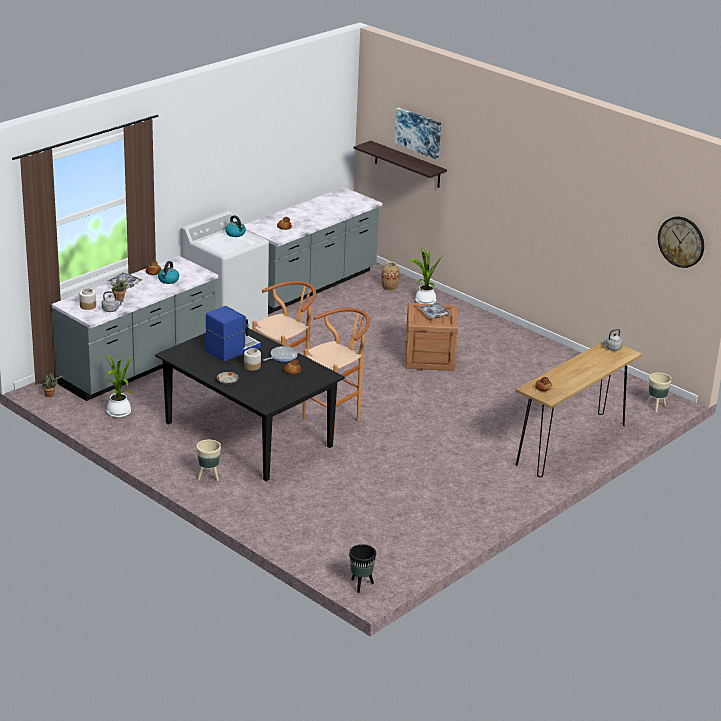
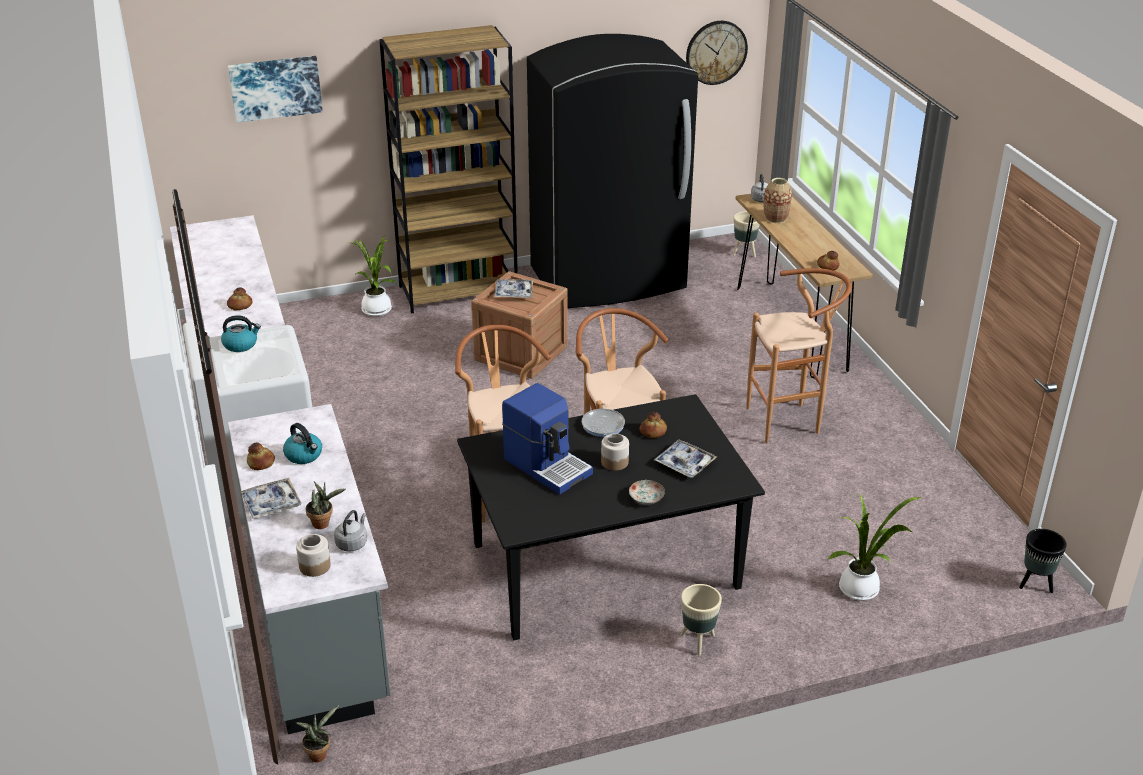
camera: 60 degrees left, 5 degrees up
(119, 413) = (445, 685): potted plant -> potted plant (862, 589)
(232, 349) = (548, 465): coffee machine -> coffee machine turned 150 degrees clockwise
(270, 386) = (685, 463): none -> tray
(389, 288) = (314, 323): vase -> vase (775, 218)
(407, 164) = (263, 144): shelf -> none
(454, 466) = (790, 421): none -> brown stool
(477, 320) = (459, 291): none -> brown bookcase
(553, 365) = (609, 280): none -> black fridge

